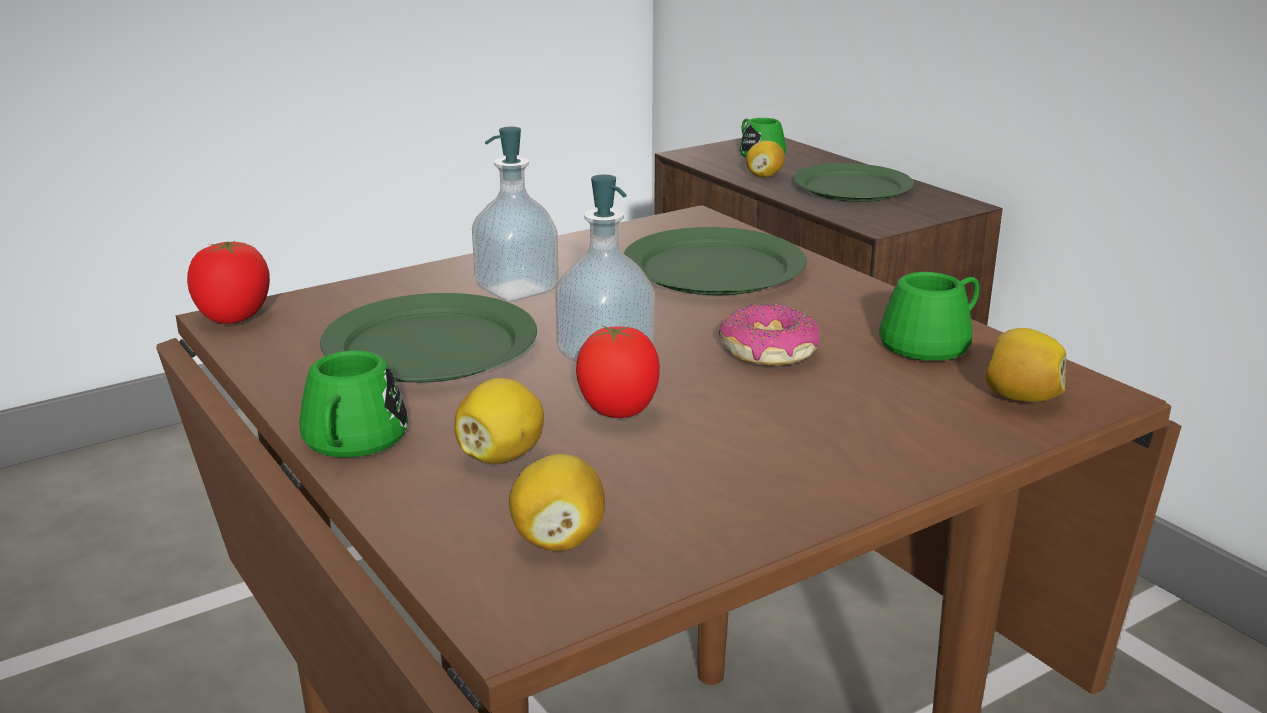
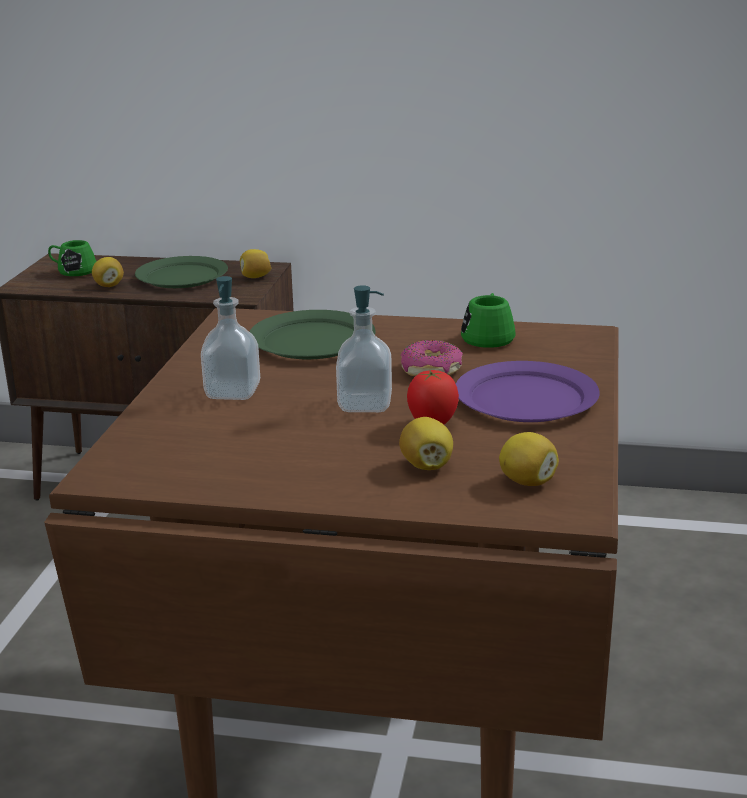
camera: 45 degrees left, 0 degrees up
(233, 317) = (99, 477): tomato -> none
(351, 444) = (345, 496): green mug -> none
(429, 347) = (263, 439): green plate -> none
(806, 437) = (527, 398): none -> purple plate
(1021, 398) = (568, 346): lemon -> lemon (255, 277)

